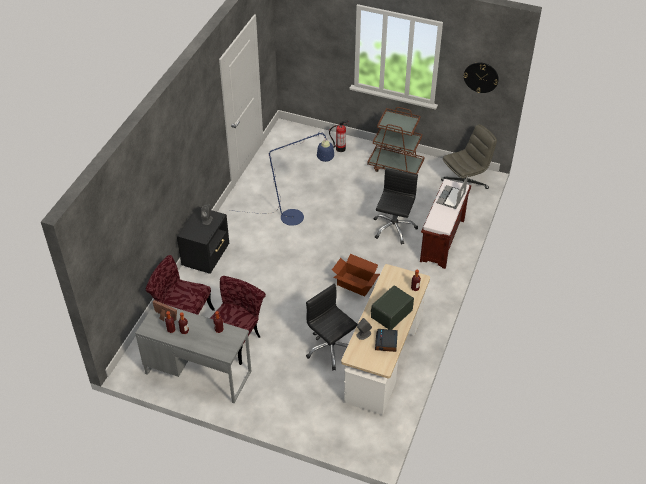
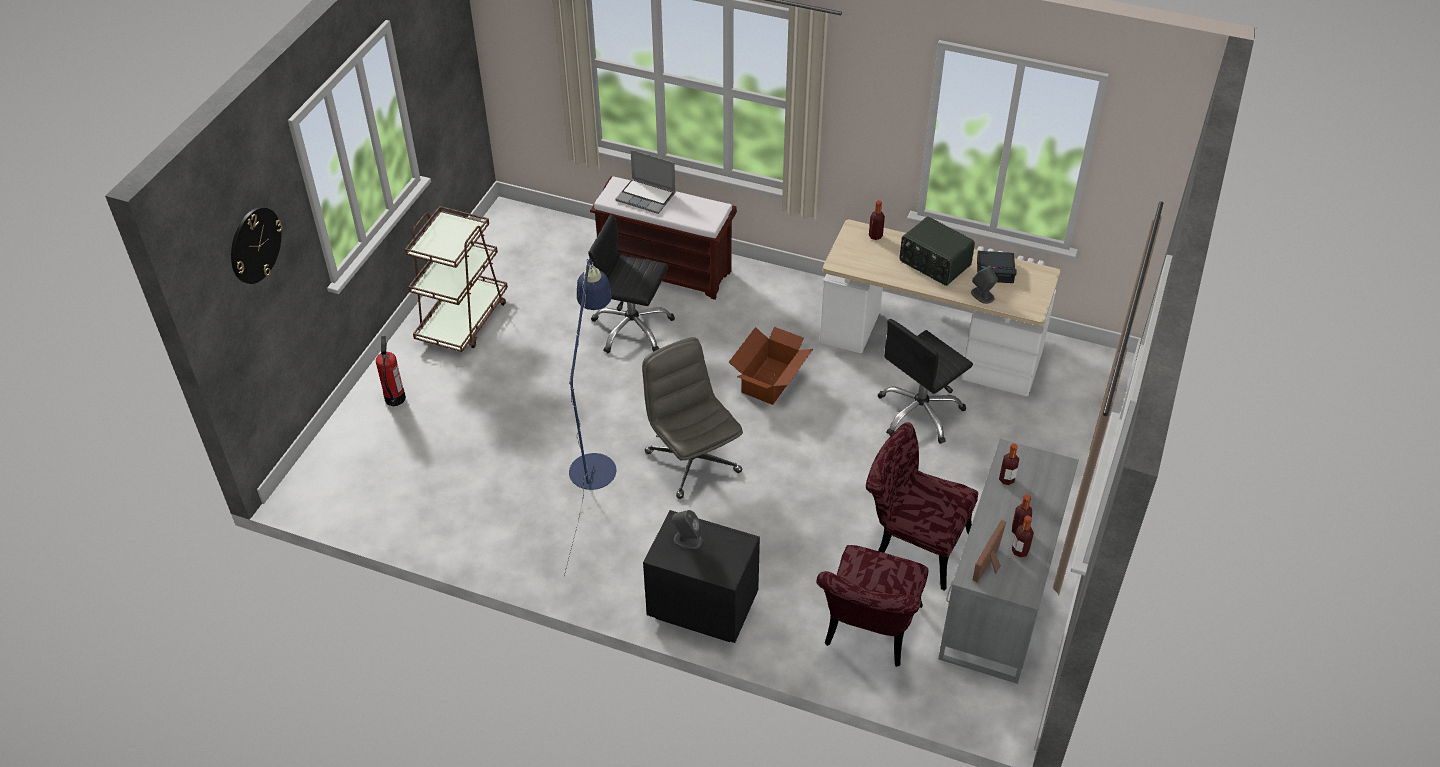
camera: 90 degrees left, 0 degrees up
(465, 184) = (525, 235): grey office chair -> grey office chair (692, 461)
(481, 77) = (447, 63): wall clock -> wall clock (255, 245)

